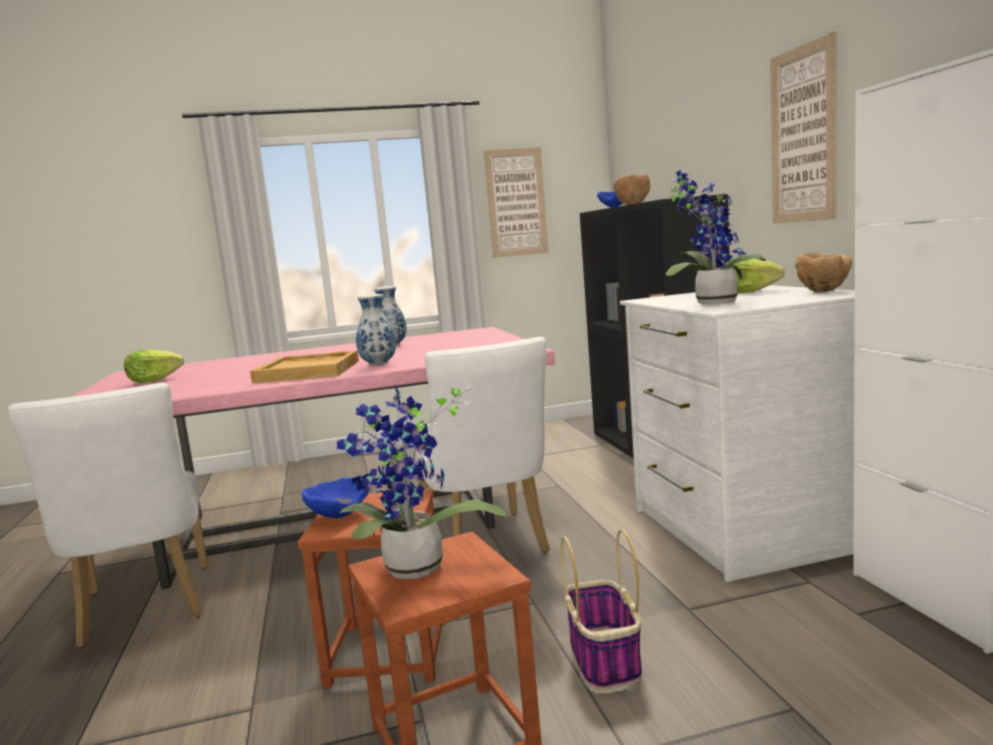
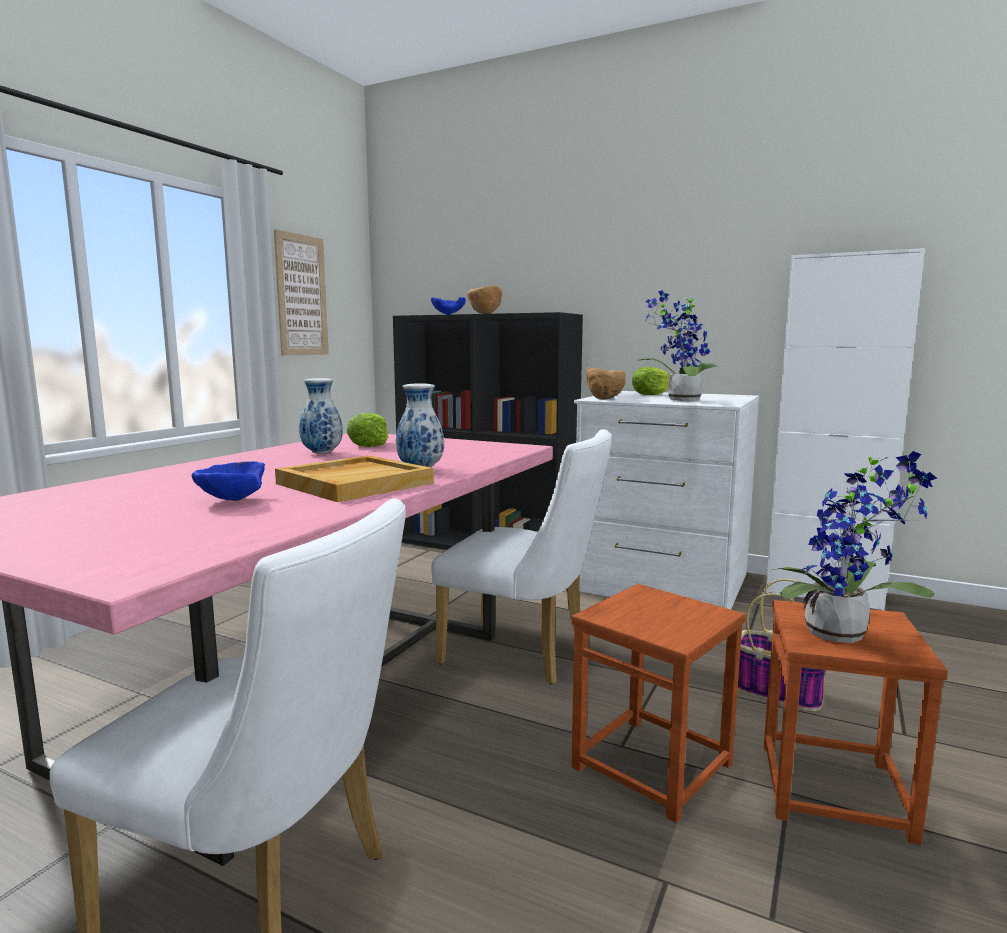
camera: 50 degrees left, 0 degrees up
(154, 380) = (81, 522): lettuce -> lettuce (369, 445)
(338, 515) = (643, 625): blue bowl -> blue bowl (230, 500)
(803, 135) = (670, 277): picture -> none
(823, 291) = (712, 394): brown bowl -> brown bowl (605, 399)

